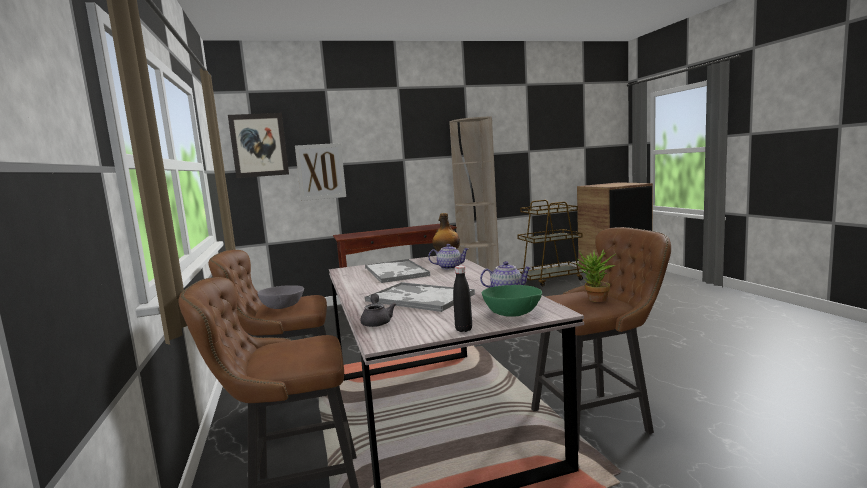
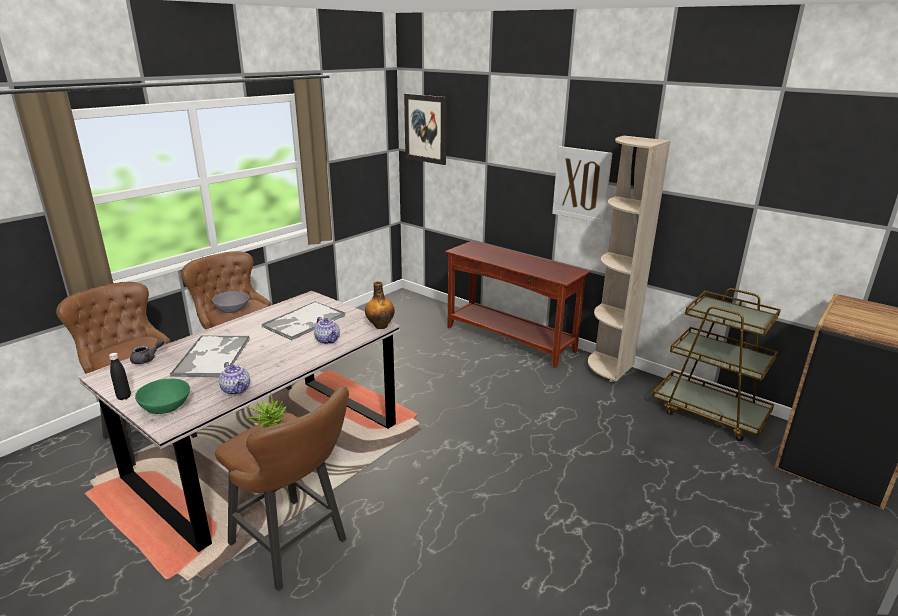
camera: 55 degrees right, 15 degrees up
(321, 171) = (472, 168): picture -> picture (581, 184)

